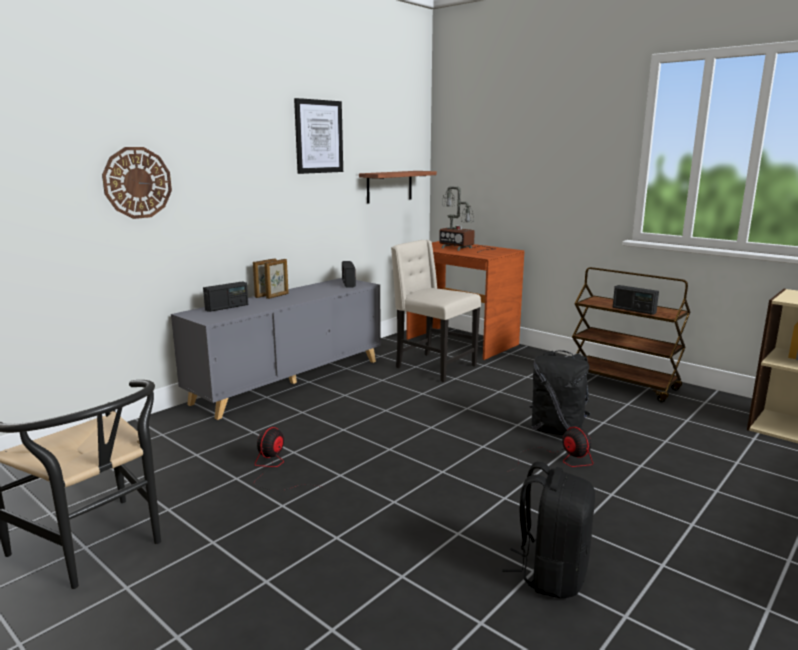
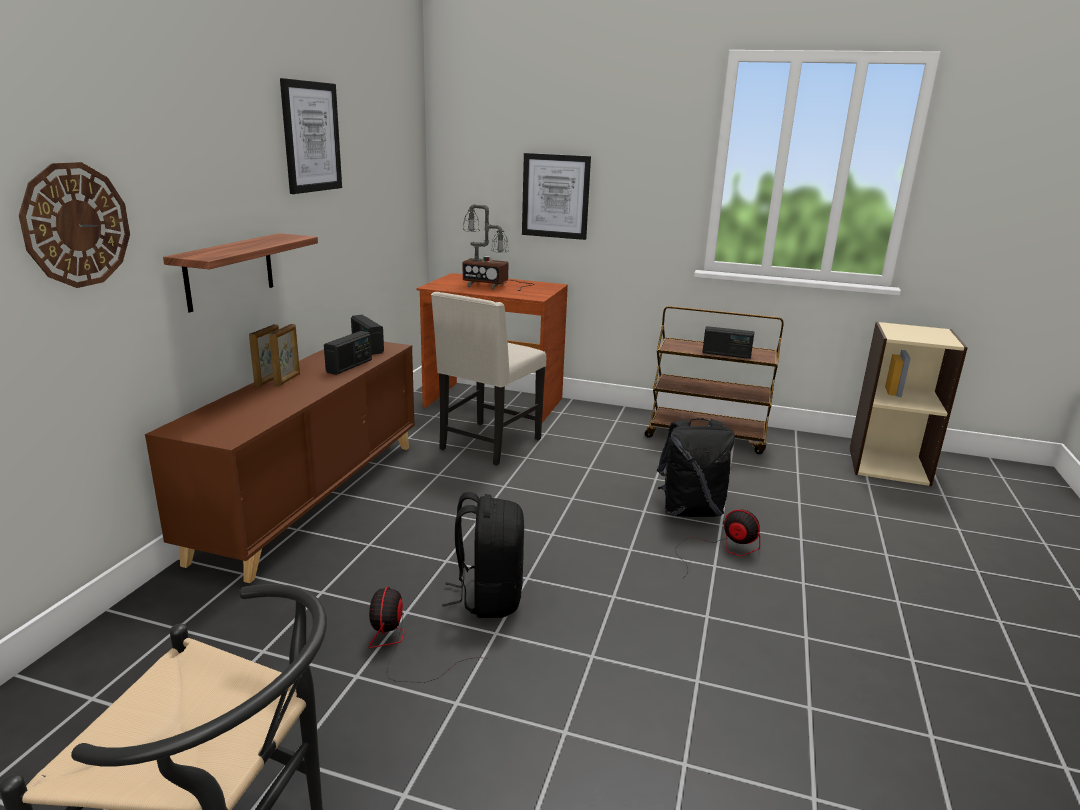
camera: 25 degrees left, 5 degrees up
(227, 307) = (229, 410): radio -> radio (350, 366)
(290, 381) = (313, 497): grey cabinet -> brown cabinet
(389, 186) = (389, 205): shelf -> shelf (230, 271)
(433, 367) = (488, 445): beige chair -> beige chair turned 75 degrees counterclockwise
(517, 180) = (555, 196): none -> picture
(551, 573) = (828, 705): black backpack -> black backpack (488, 597)

